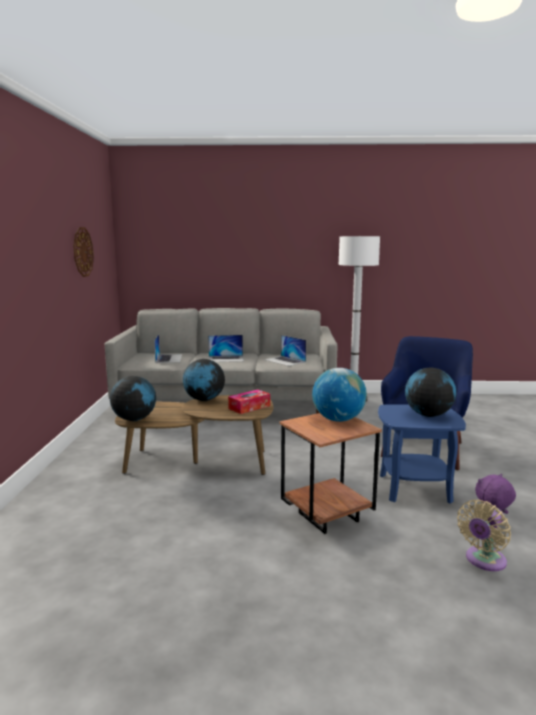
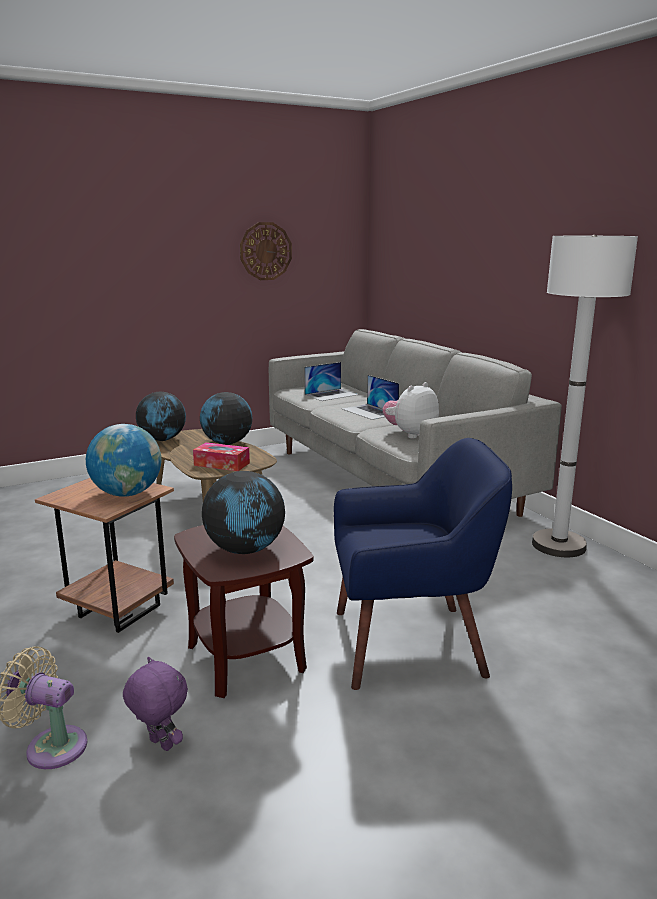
camera: 60 degrees right, 5 degrees up
(285, 361) = (410, 434): laptop -> plush toy
(414, 488) = (247, 657): blue side table -> brown side table

